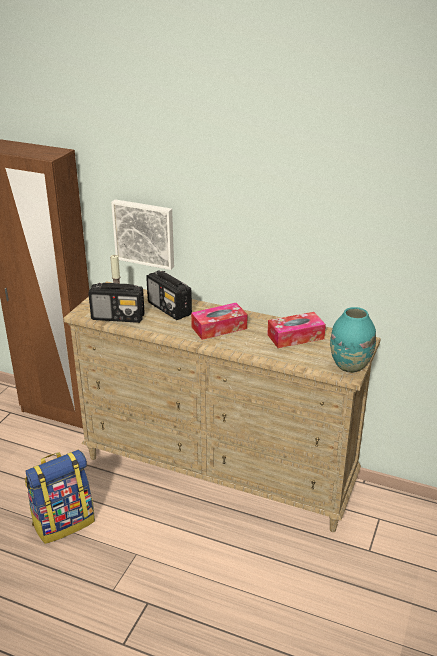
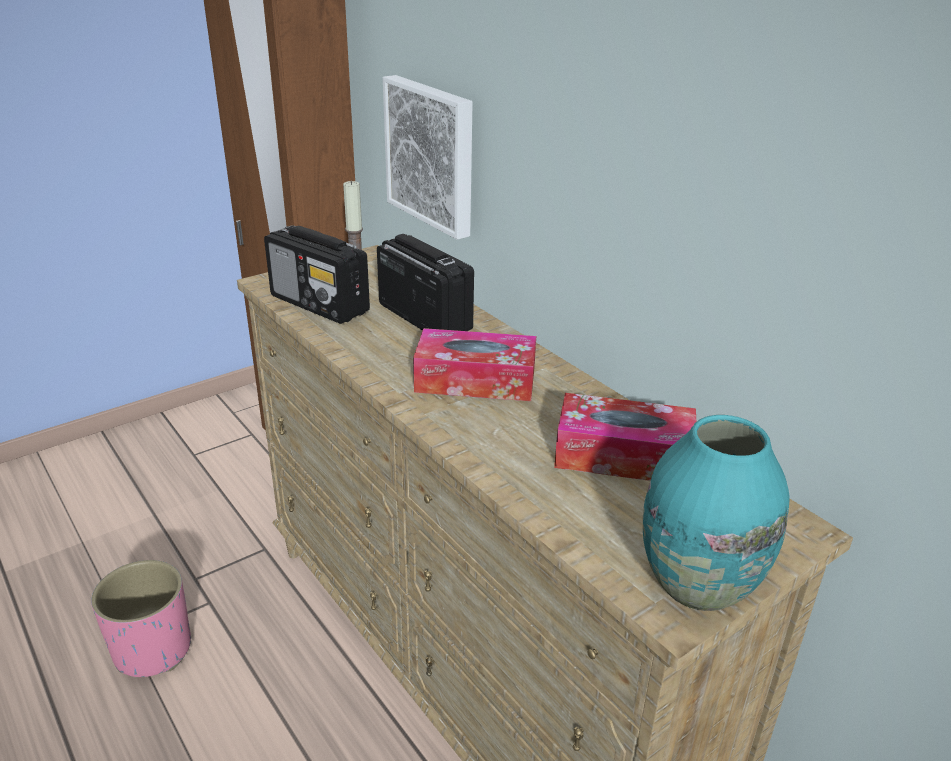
camera: 30 degrees right, 0 degrees up
(64, 522) = (153, 649): backpack -> pink planter
(169, 309) = (424, 317): radio -> radio turned 150 degrees clockwise

